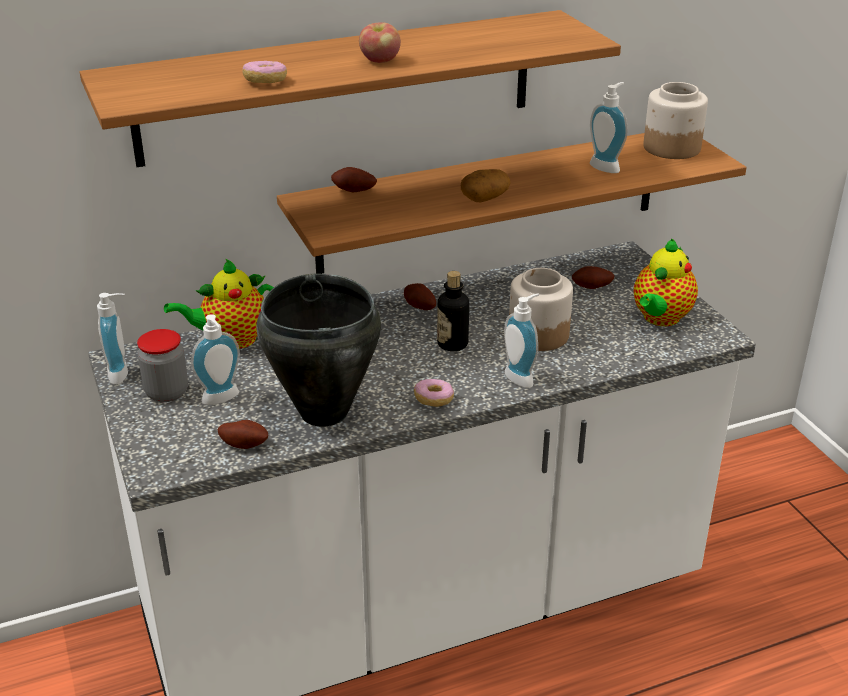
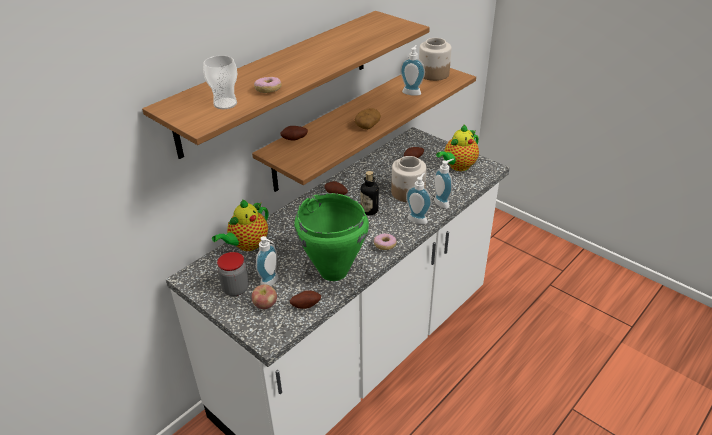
camera: 25 degrees left, 5 degrees up
(122, 374) = (199, 286): soap dispenser -> soap dispenser (443, 202)
(188, 86) = (225, 104): none -> cup
(323, 413) = (333, 272): black cooking pot -> green cooking pot
(380, 61) = (317, 62): apple -> apple (265, 305)
(660, 318) = (458, 166): teapot -> teapot turned 45 degrees clockwise

